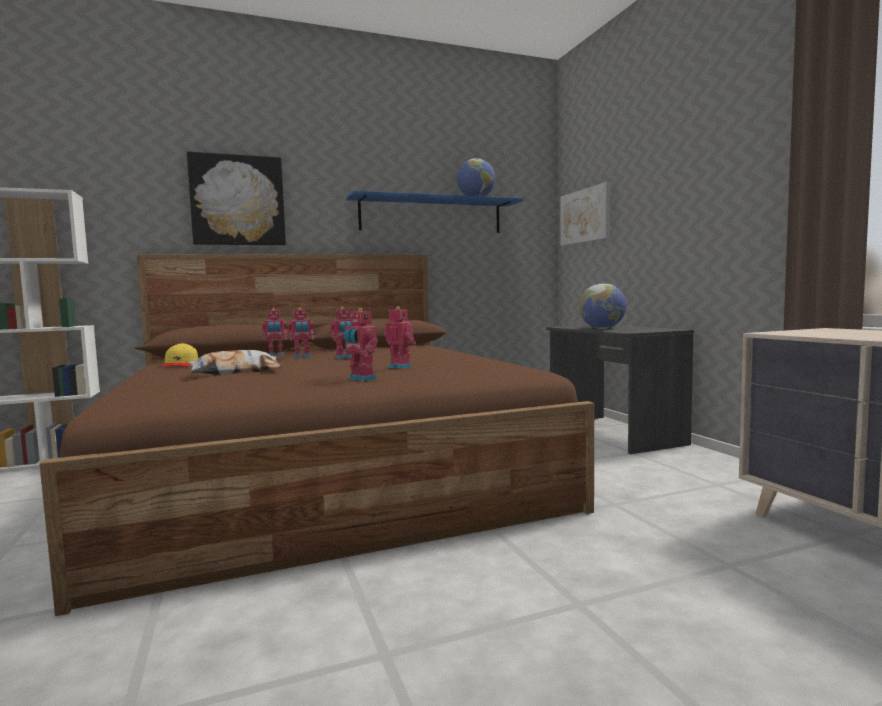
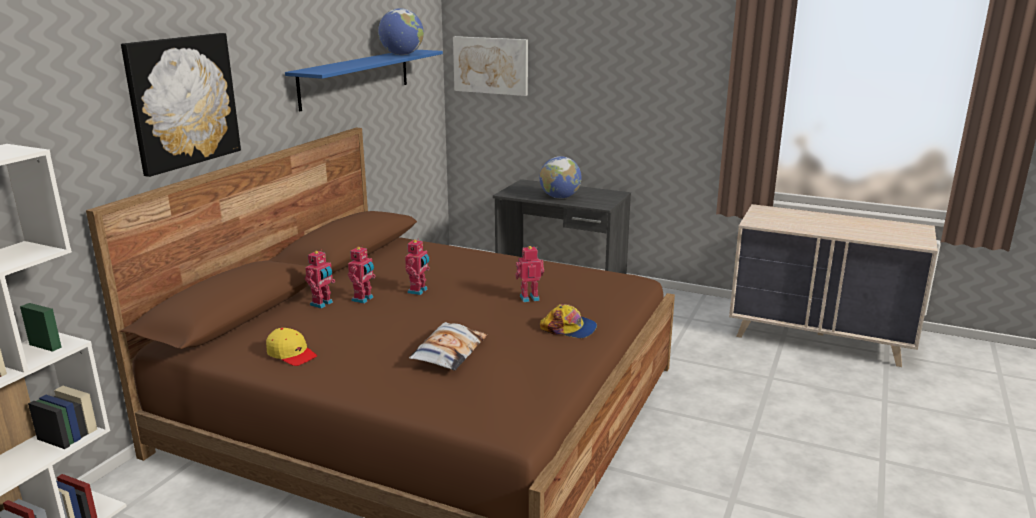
camera: 45 degrees left, 15 degrees up
(361, 379) = (569, 328): toy robot -> cap

